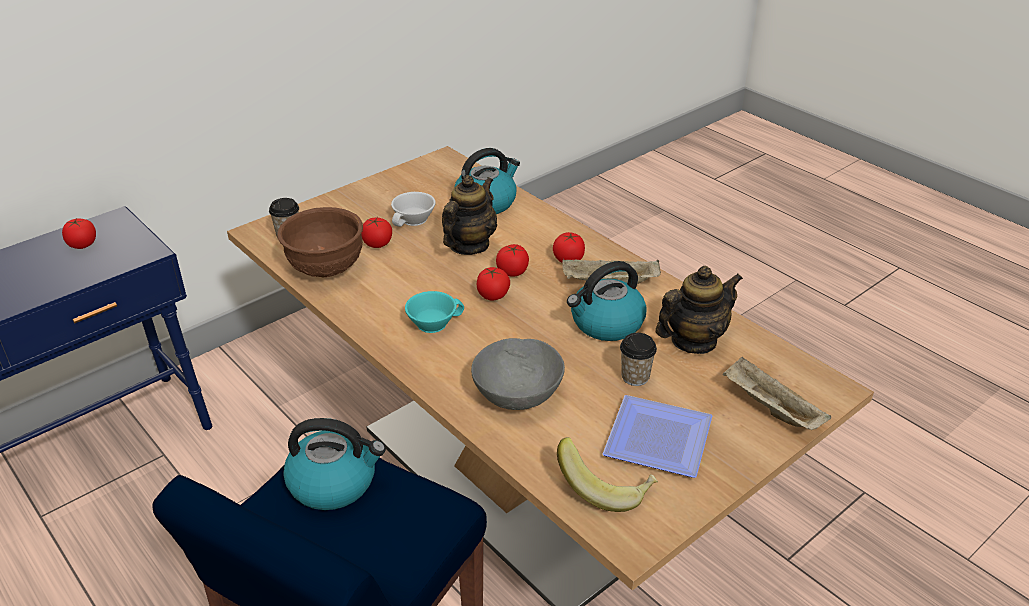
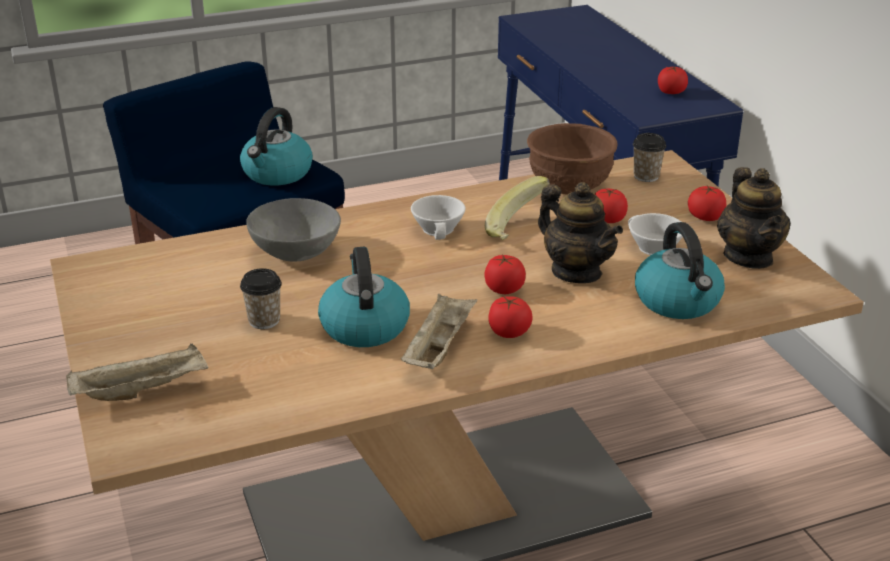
camera: 110 degrees right, 5 degrees down
(432, 322) = (440, 229): turquoise cup -> white cup
(493, 295) = (465, 268): tomato -> tomato (705, 217)
(605, 488) = (145, 268): banana -> banana (518, 230)
(660, 442) = (166, 309): plate -> none
(693, 341) = (288, 376): teapot -> teapot (749, 257)

